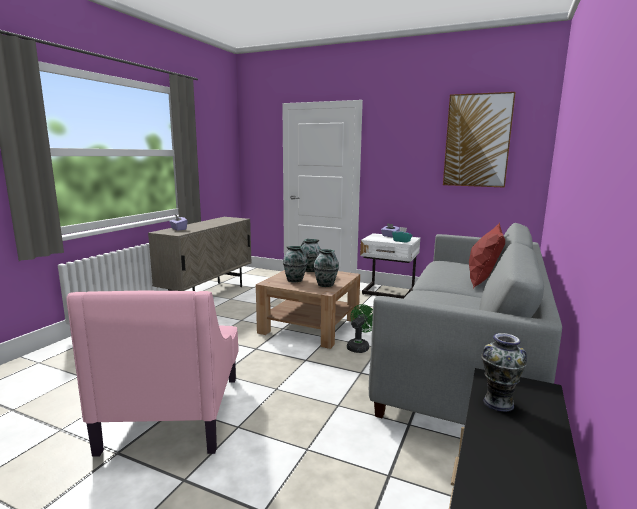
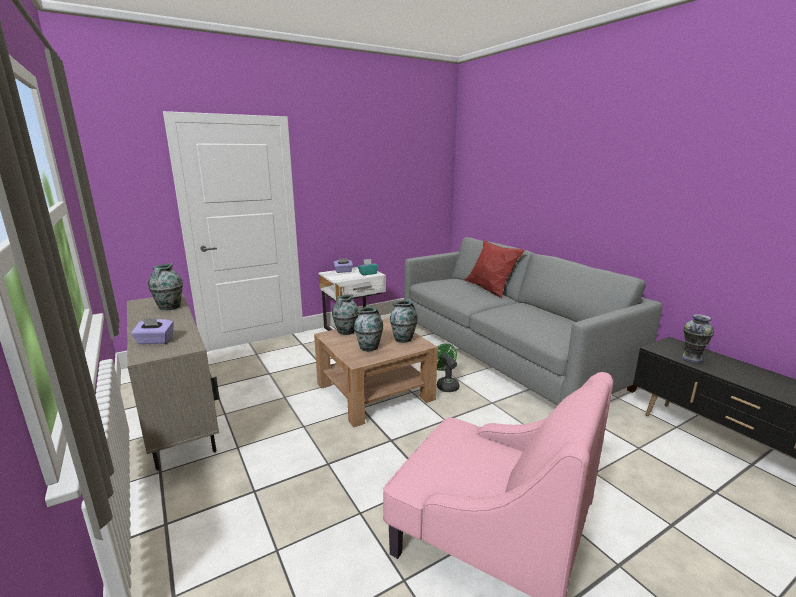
camera: 55 degrees left, 5 degrees up
(224, 221) = (169, 307): none -> vase
(477, 141) = (404, 165): picture -> none

